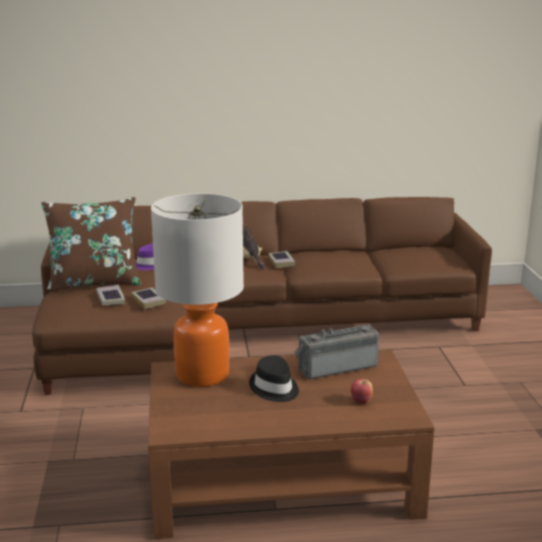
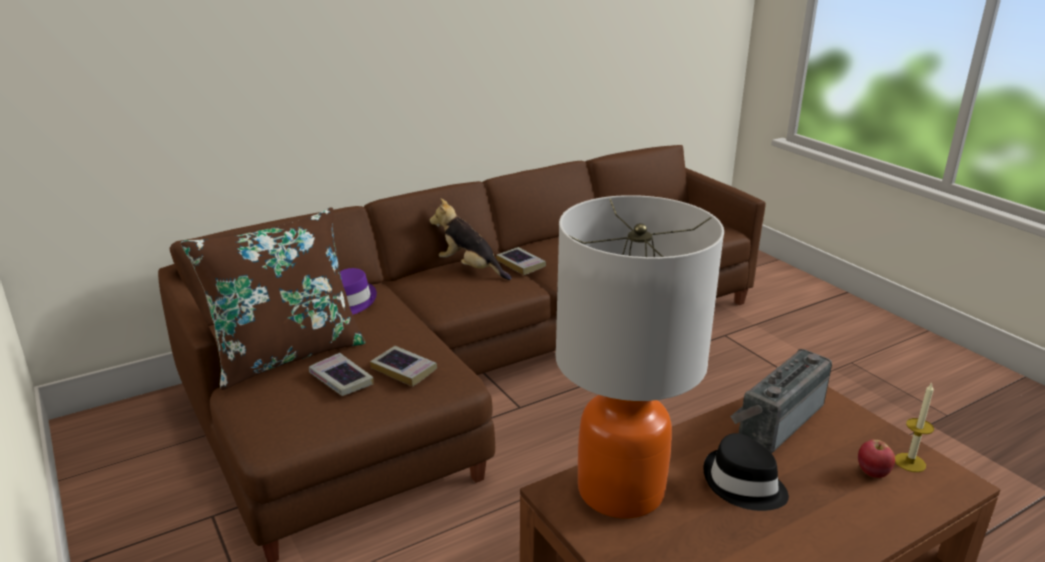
camera: 25 degrees left, 5 degrees up
(393, 403) = (910, 462): none -> candle

